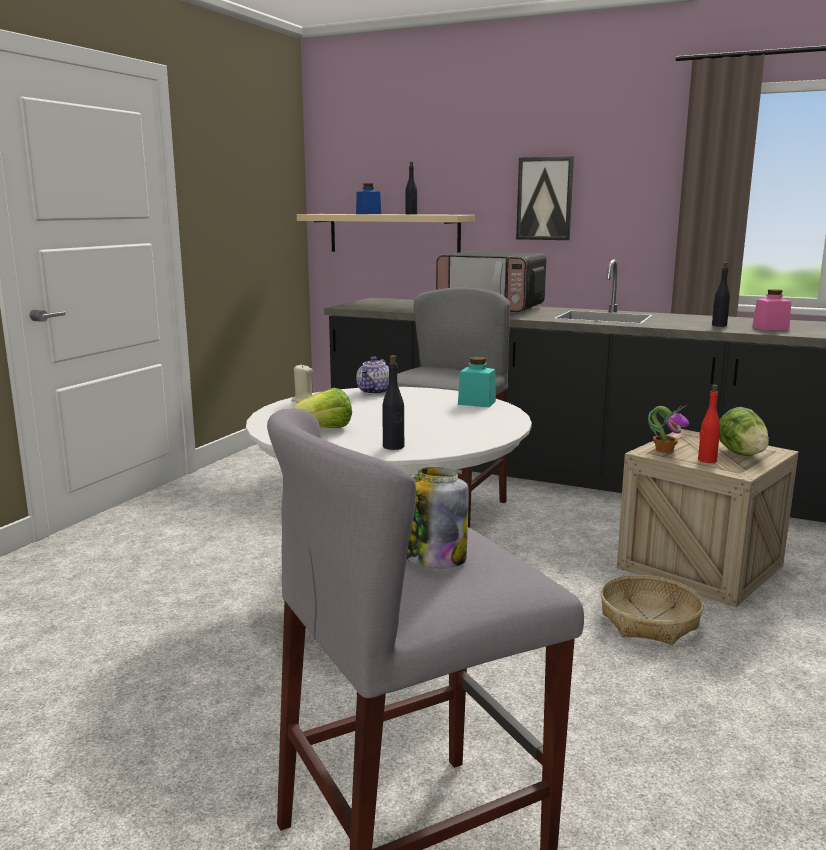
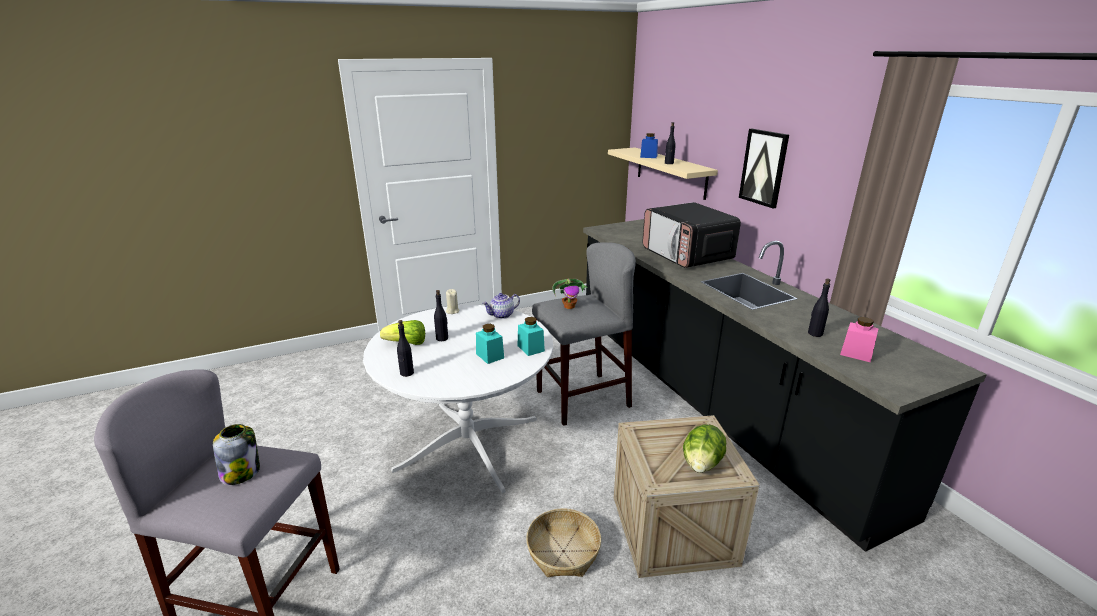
camera: 40 degrees right, 10 degrees up
(355, 418) = (442, 338): none -> black bottle
(450, 416) = (490, 356): none -> turquoise jar
(664, 450) = (652, 432): potted plant -> potted plant (569, 306)
(706, 460) = (660, 457): red bottle -> none

